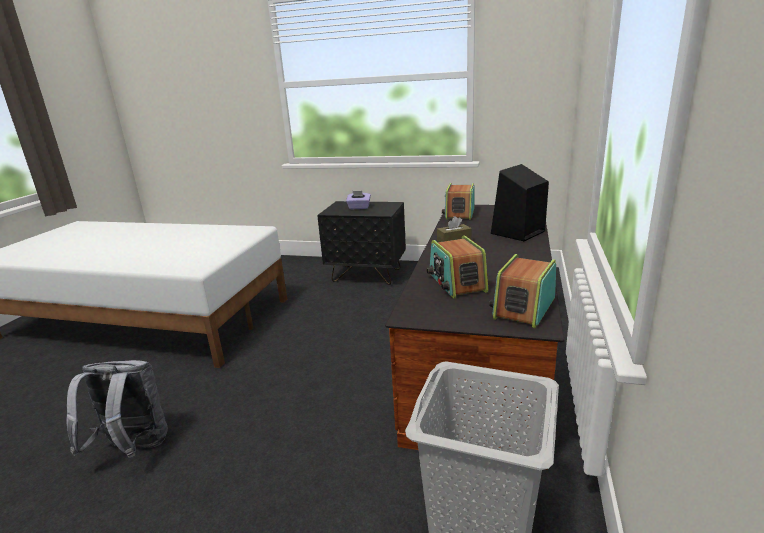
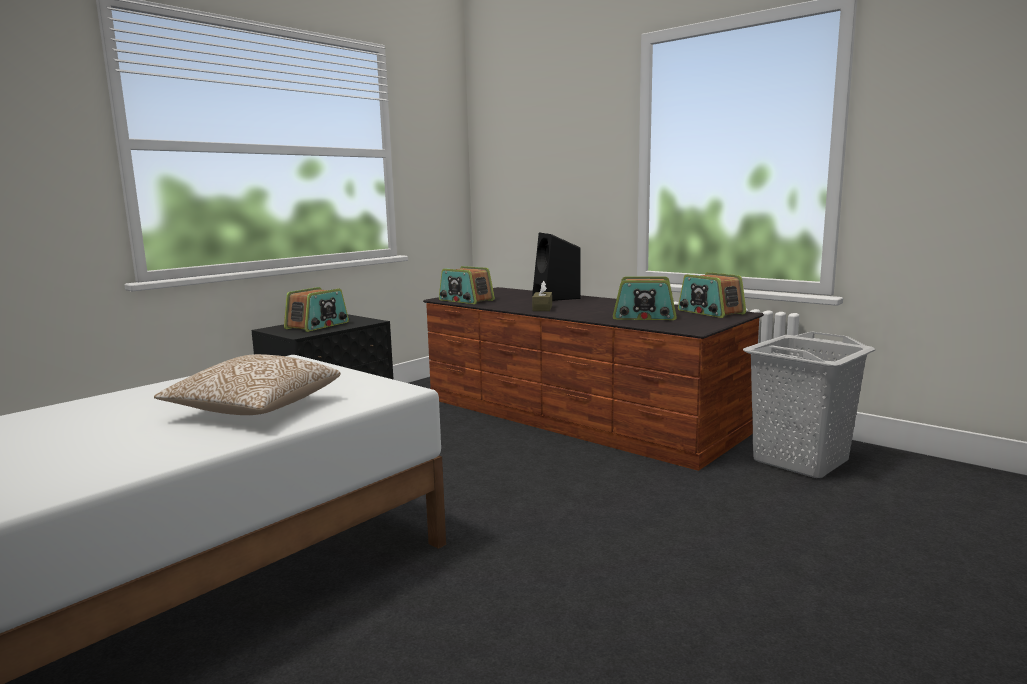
camera: 65 degrees left, 10 degrees down
(133, 449) = (593, 621): grey backpack -> none
(156, 253) = (254, 409): none -> pillow
(359, 208) = (317, 325): purple tissue box -> radio

